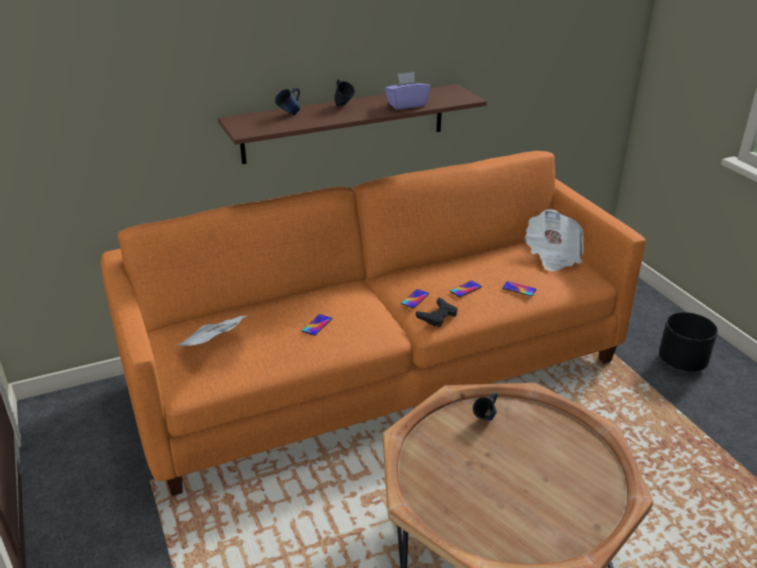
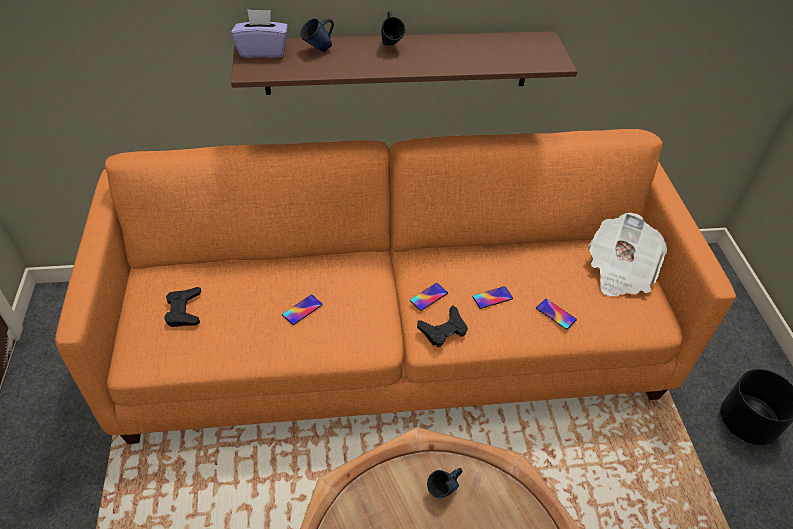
camera: 15 degrees right, 15 degrees up
(214, 346) = (184, 310): newspaper -> black game controller
(406, 105) = (470, 59): purple tissue box -> purple tissue box (262, 51)

